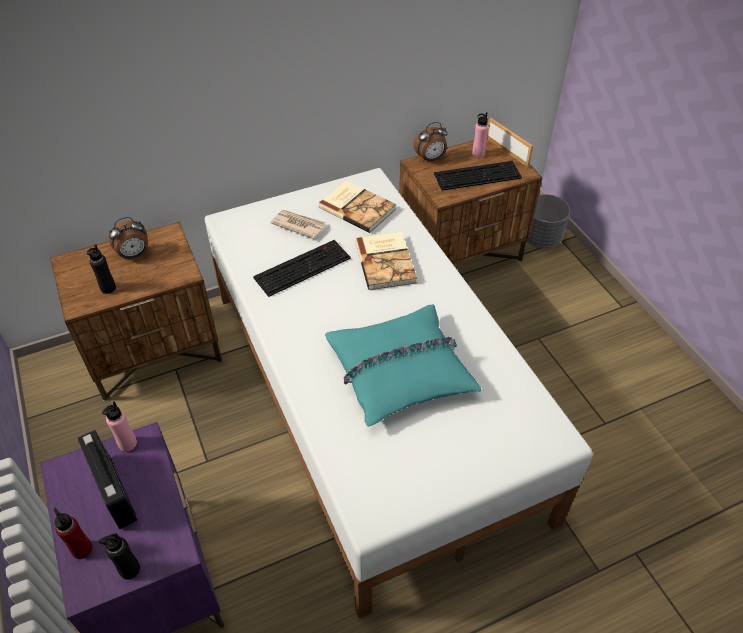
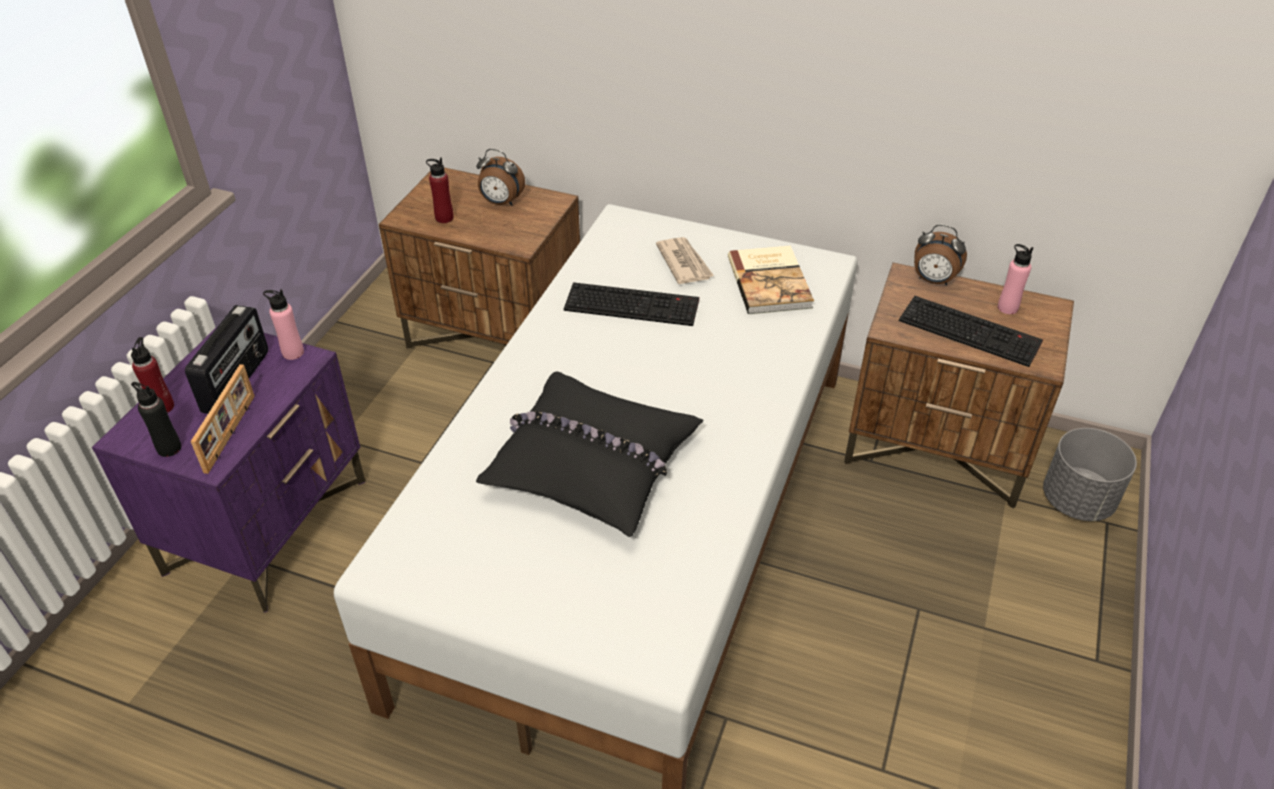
camera: 45 degrees right, 5 degrees down
(108, 288) = (444, 218): black bottle -> red bottle
(386, 262) = (726, 353): book -> none
(400, 371) = (590, 464): turquoise pillow -> black pillow
(507, 151) = (1054, 327): picture frame -> picture frame (231, 433)

